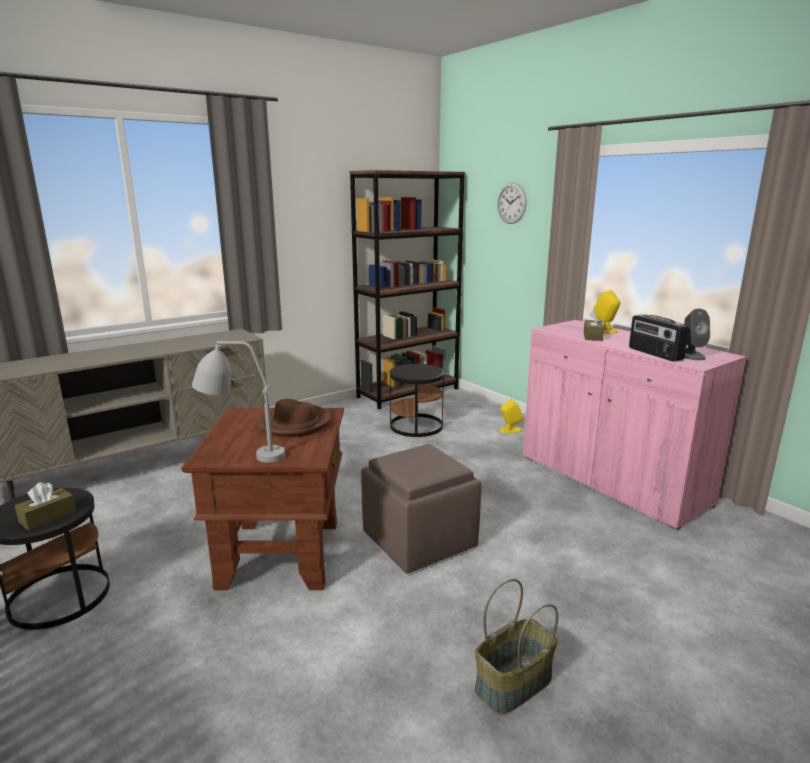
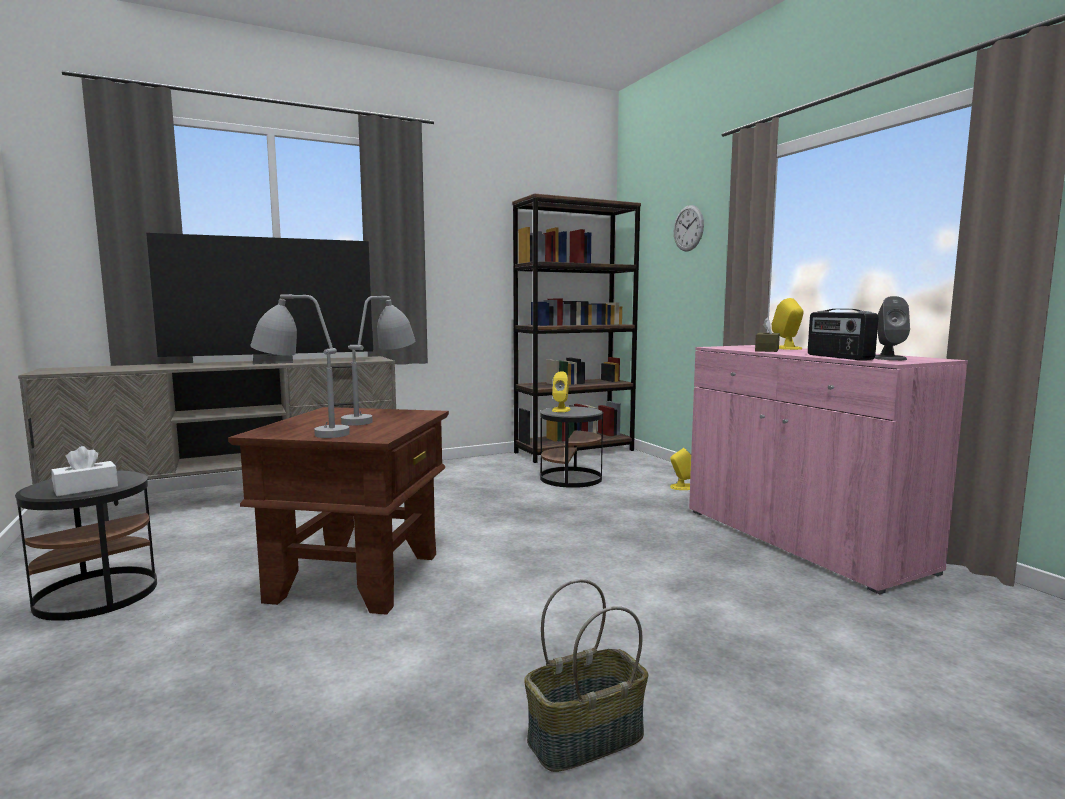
camera: 10 degrees right, 10 degrees down
(47, 517) = (86, 488): brown tissue box -> white tissue box
(150, 348) = (273, 362): none -> television
(294, 423) = (382, 417): brown hat -> grey table lamp
(407, 370) = (561, 410): none -> yellow speaker
(420, 540) = (528, 578): brown ottoman -> none

